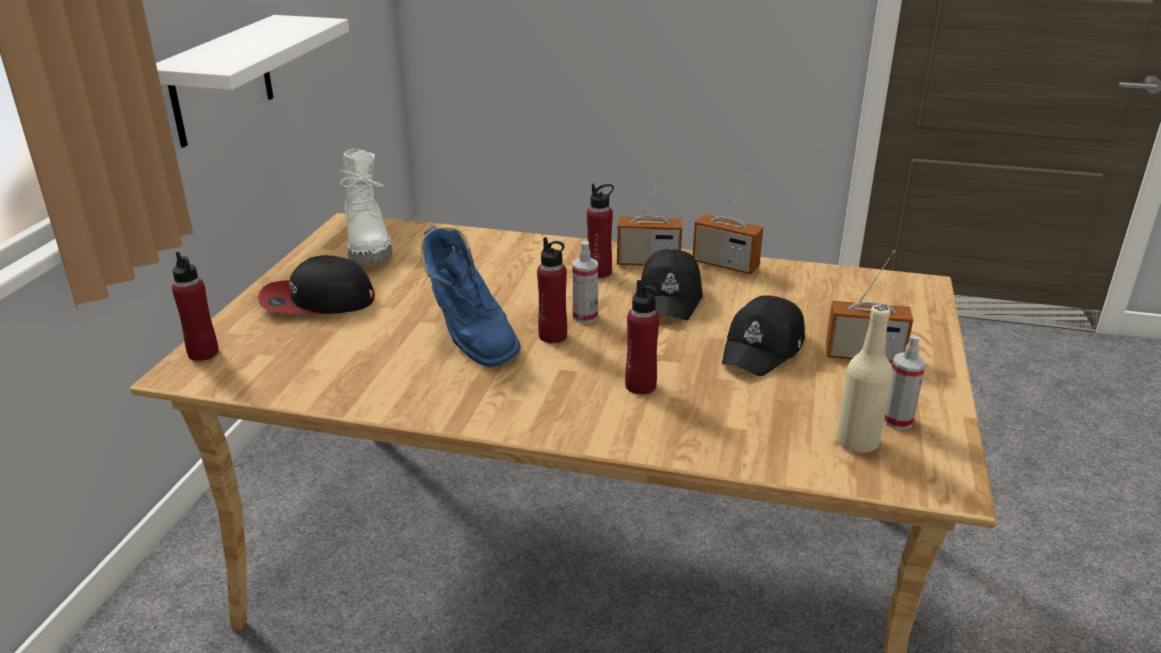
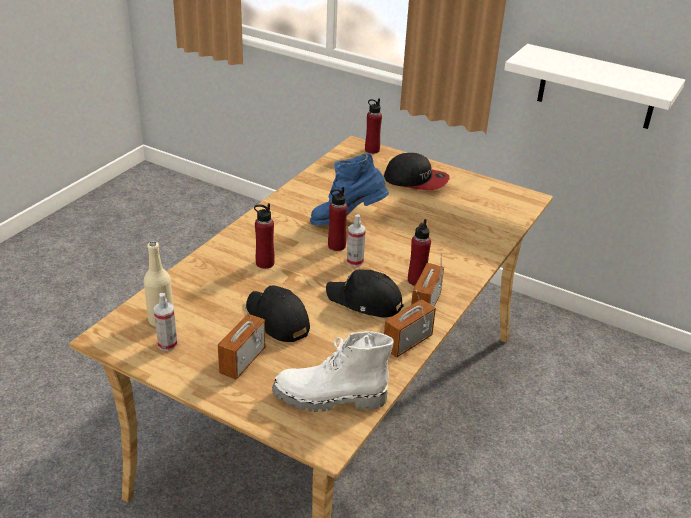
camera: 105 degrees right, 5 degrees up
(317, 301) = (416, 180): cap -> cap turned 105 degrees clockwise
(369, 247) = (487, 201): white boot -> white boot (329, 399)

